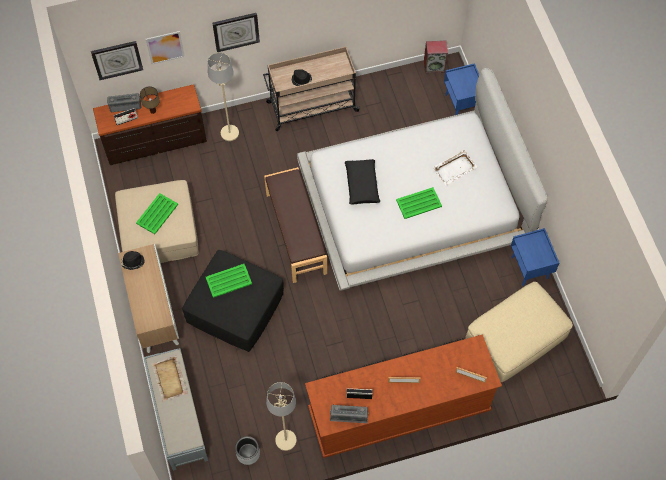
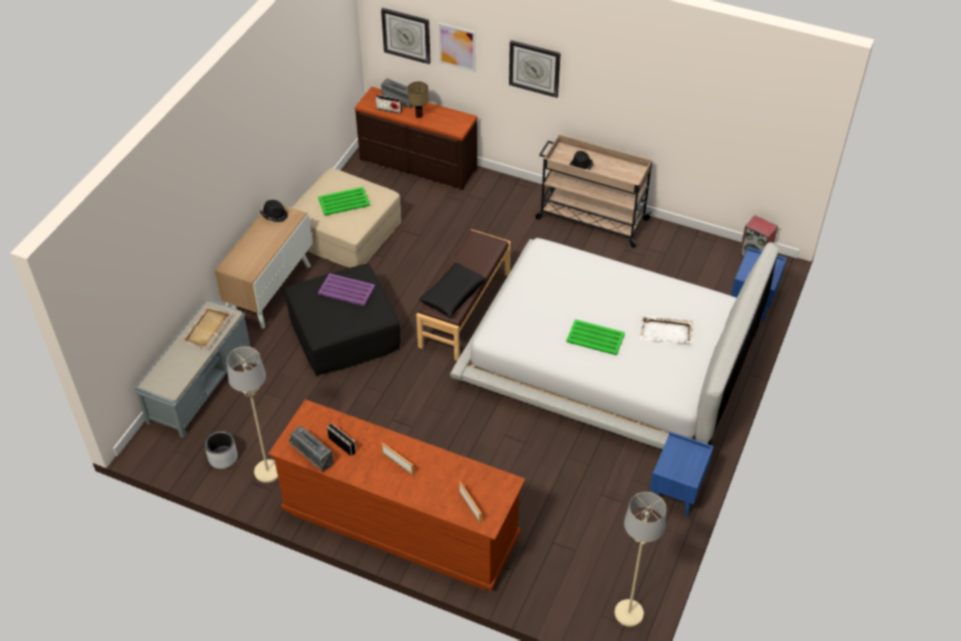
camera: 40 degrees right, 15 degrees down
(229, 133) = (490, 195): beige floor lamp -> beige floor lamp (628, 613)
(229, 281) = (347, 290): green tray -> purple tray
(361, 184) = (554, 288): black pillow -> black pillow (452, 295)
(515, 338) = (592, 547): beige ottoman -> none

